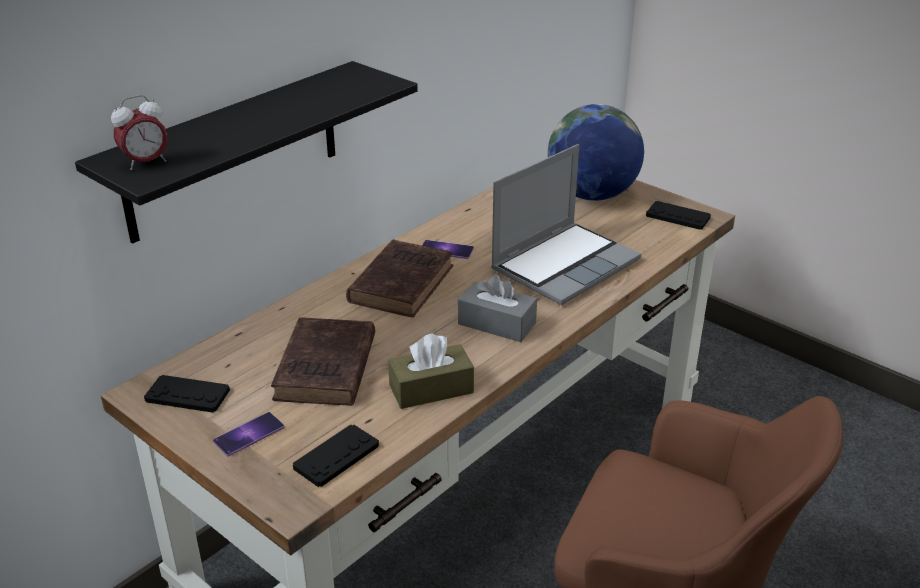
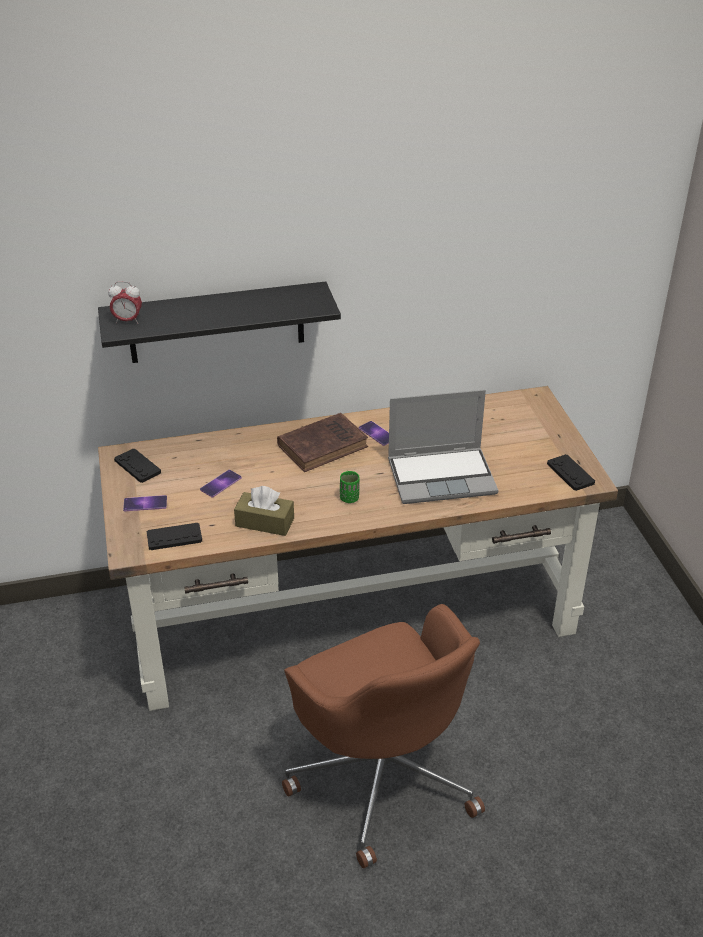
camera: 35 degrees right, 5 degrees up
(325, 370) = (221, 483): brown book -> phone
(496, 324) = (349, 498): grey tissue box -> green cup
(592, 195) = (527, 431): globe -> none

